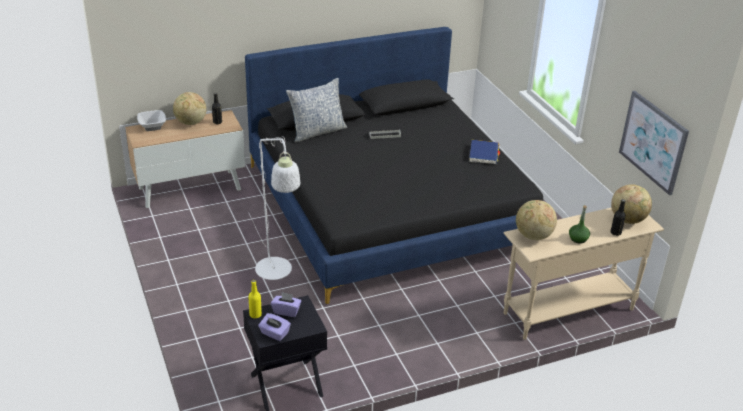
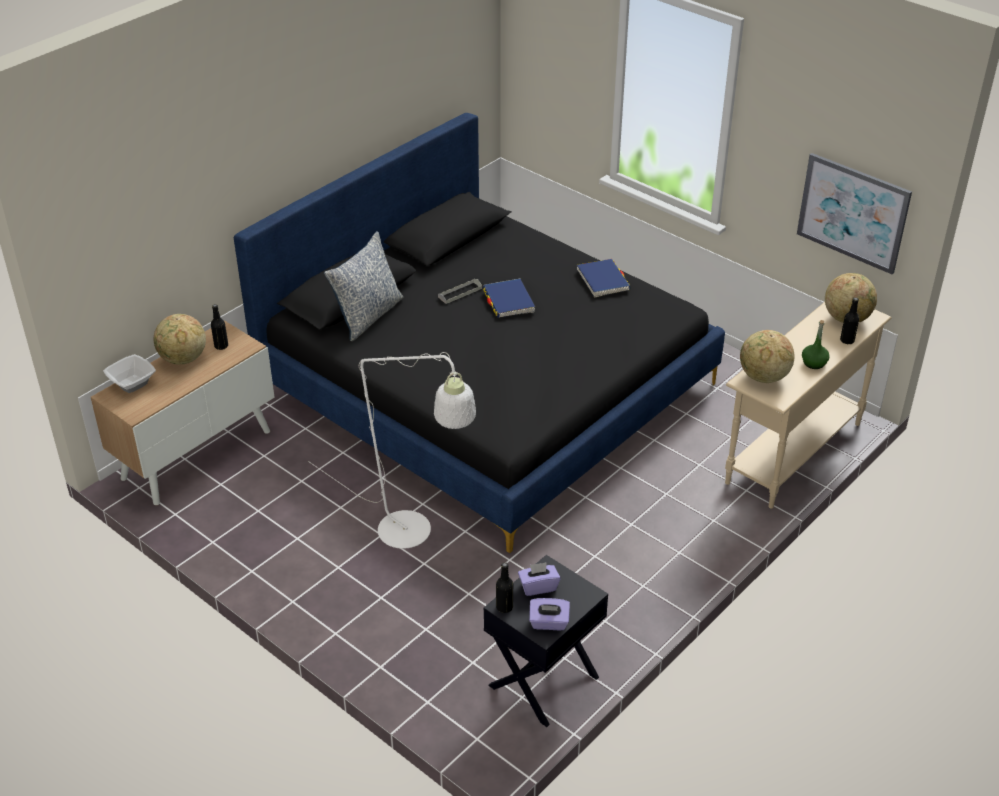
camera: 25 degrees left, 5 degrees up
(255, 315) = (504, 607): yellow bottle -> black bottle
(411, 148) = (508, 301): none -> blue book

